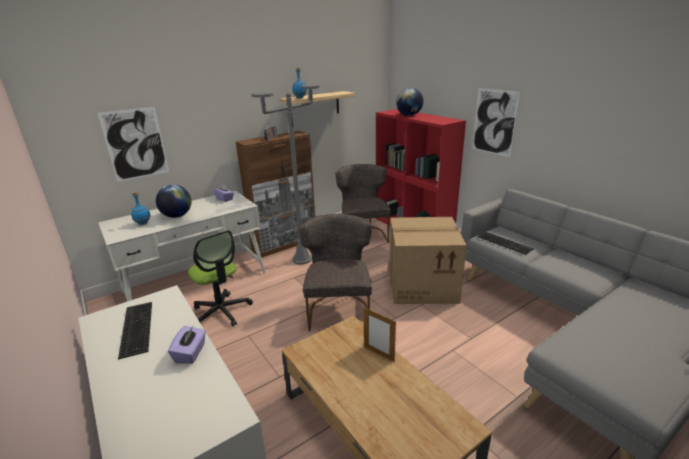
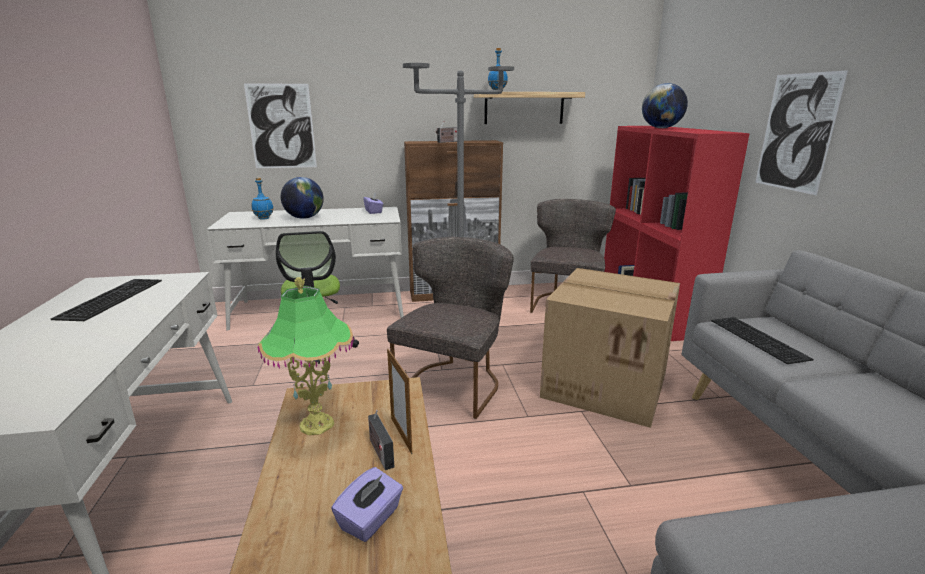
camera: 25 degrees right, 5 degrees down
(191, 353) = (115, 334): purple tissue box -> purple tissue box (370, 519)
(326, 365) = (316, 425): none -> table lamp
(377, 367) = (380, 452): none -> radio

